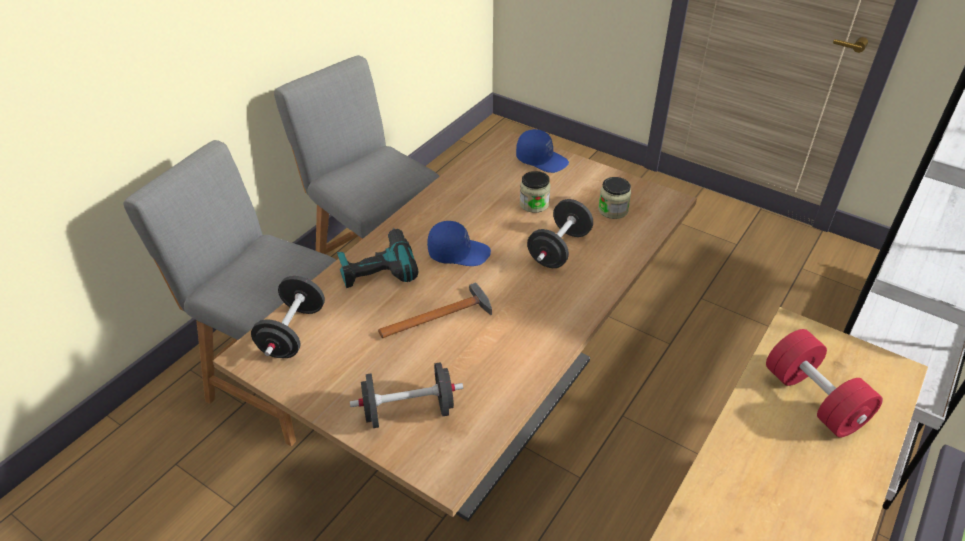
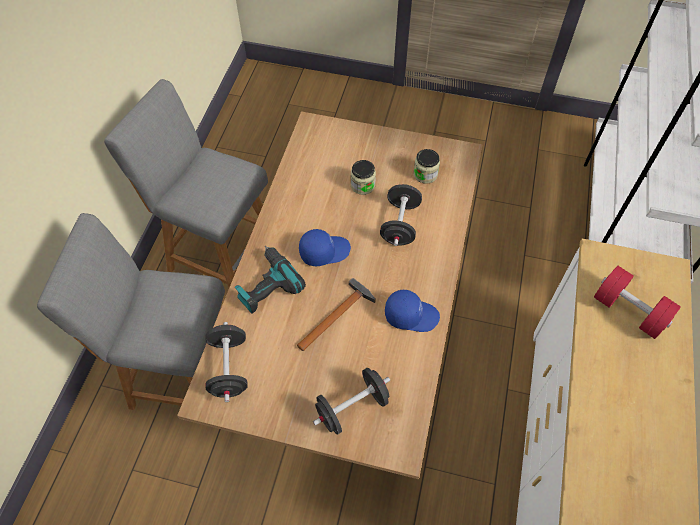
camera: 20 degrees left, 15 degrees up
(542, 160) = (350, 138): blue cap -> blue cap (411, 315)

